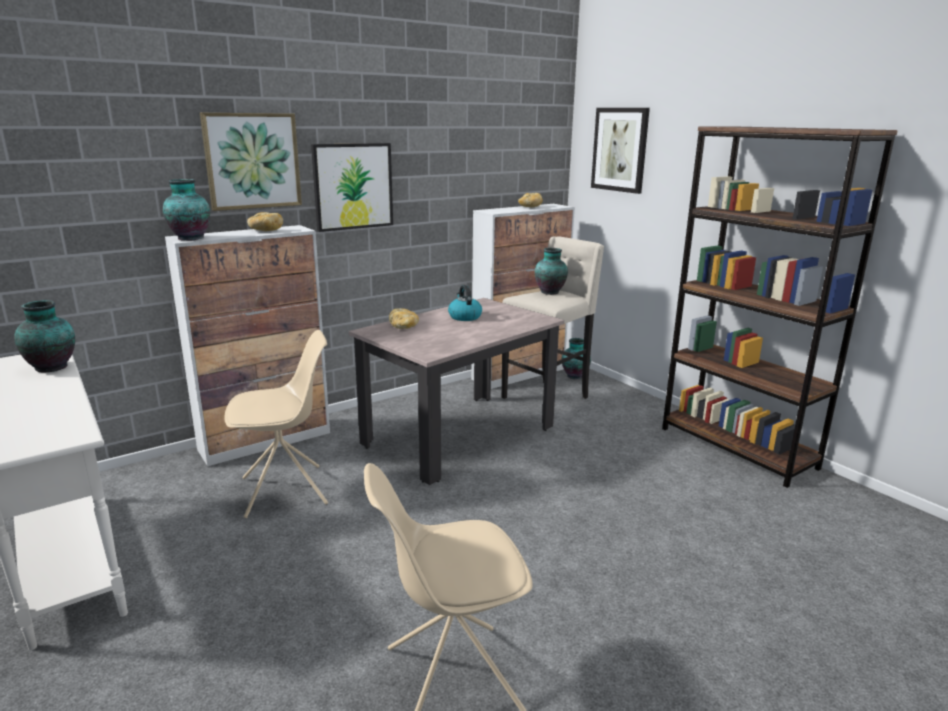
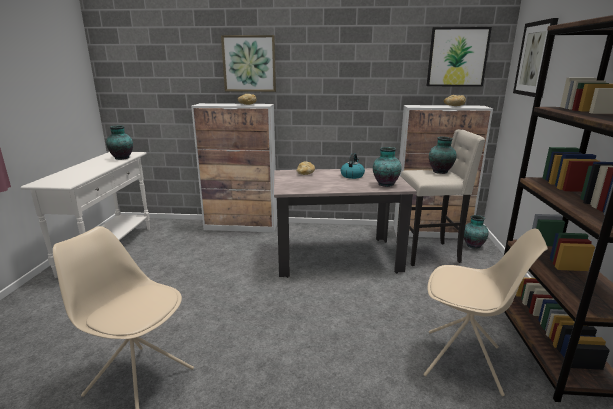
camera: 40 degrees right, 0 degrees up
(189, 238) = (203, 104): vase -> vase (385, 184)
(286, 491) = (215, 253): beige chair -> beige chair (464, 362)
(353, 186) = (311, 82): picture -> picture (457, 57)

